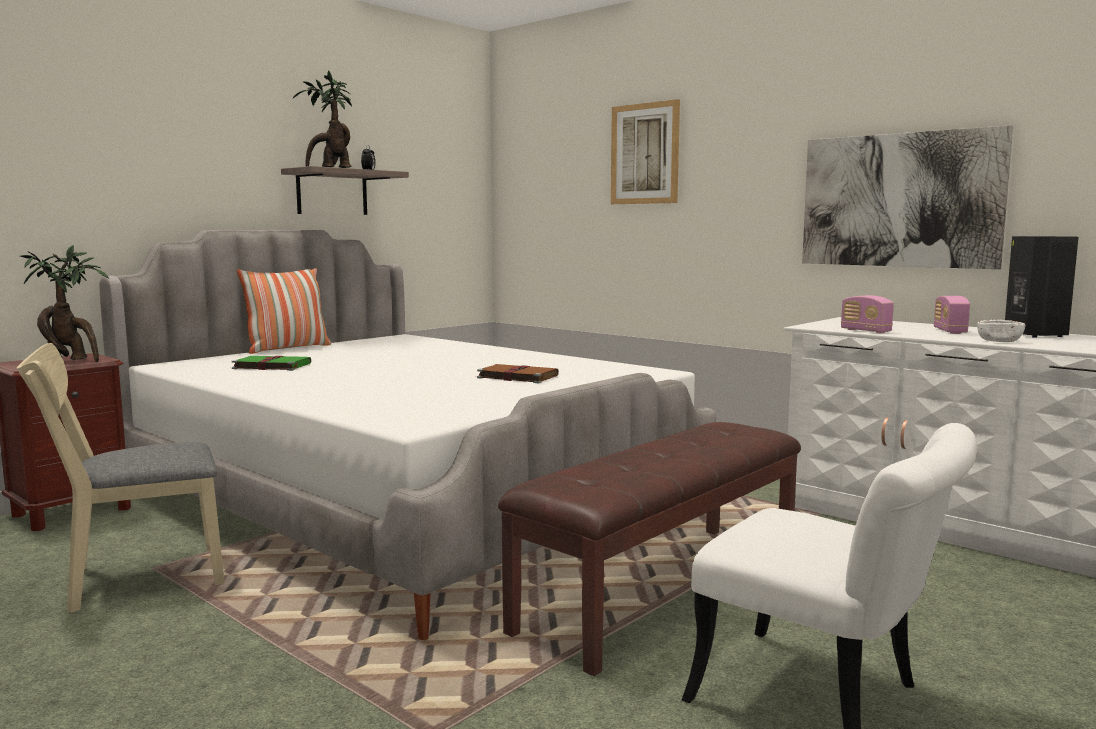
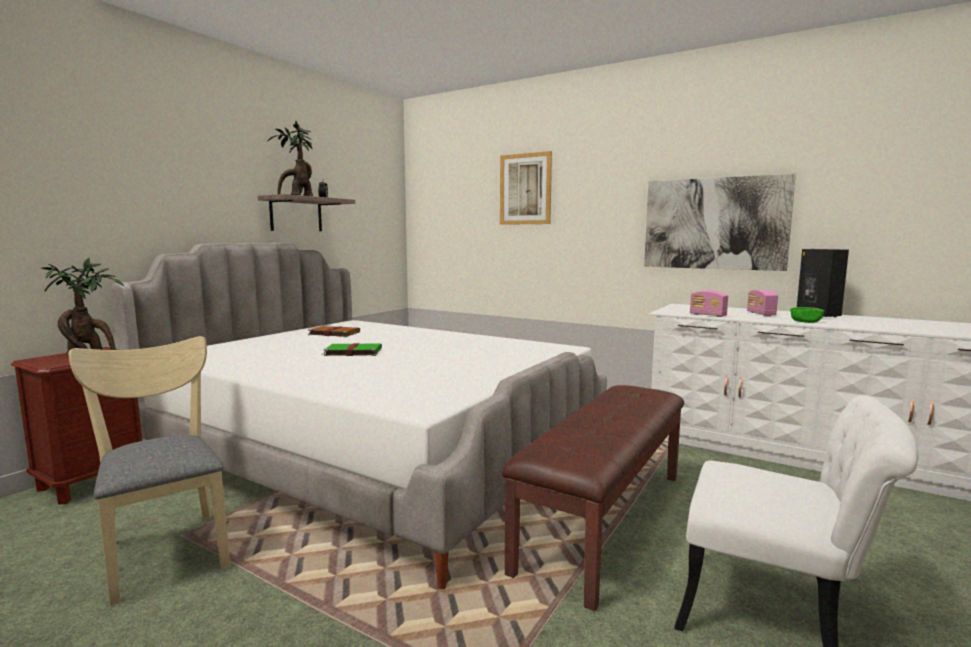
camera: 10 degrees left, 0 degrees up
(133, 579) = (165, 549): beige chair -> beige chair turned 90 degrees clockwise
(270, 366) = (264, 353): green book -> green book (352, 352)
(287, 348) = (268, 335): pillow -> none
(516, 376) = (466, 356): brown book -> brown book (333, 333)
(999, 341) = (806, 322): white bowl -> green bowl

